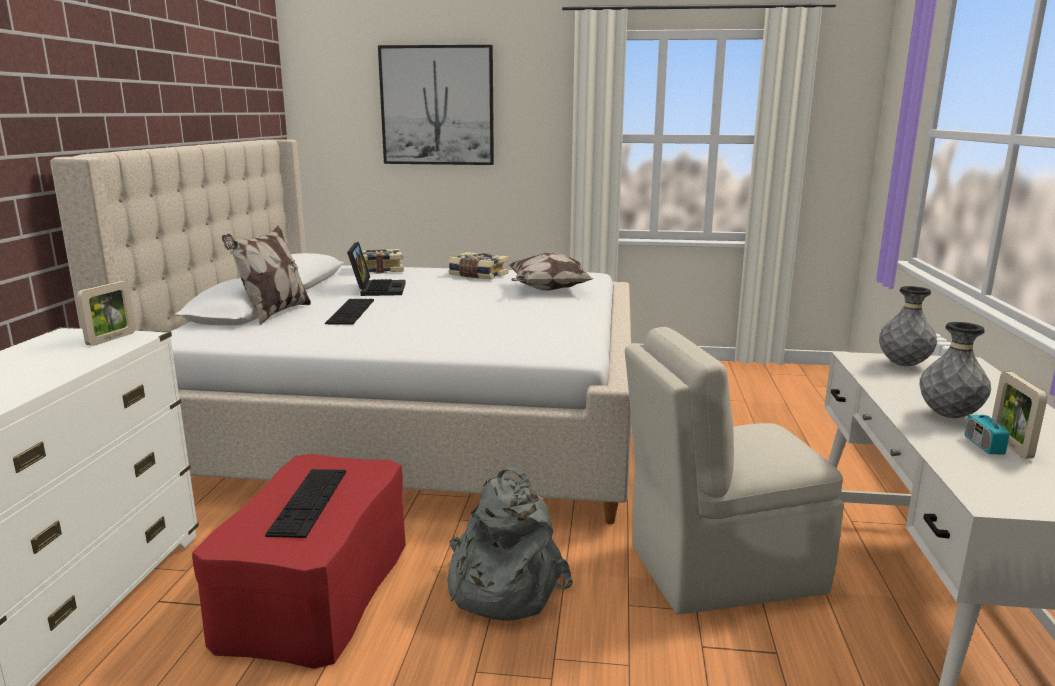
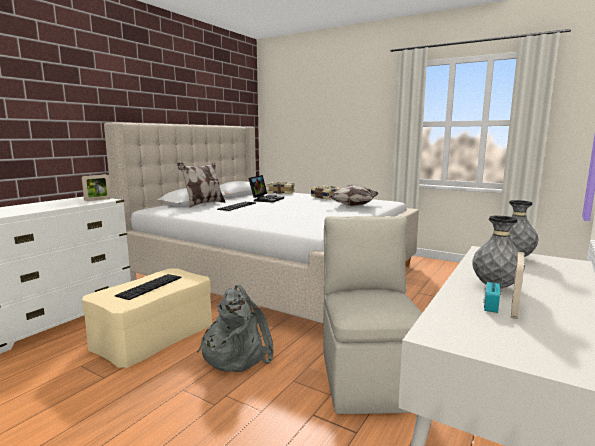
camera: 25 degrees right, 5 degrees down
(316, 590) = (153, 335): red ottoman -> beige ottoman
(437, 106) = (326, 109): picture -> none
(720, 569) = (368, 376): beige chair -> beige chair turned 75 degrees clockwise

